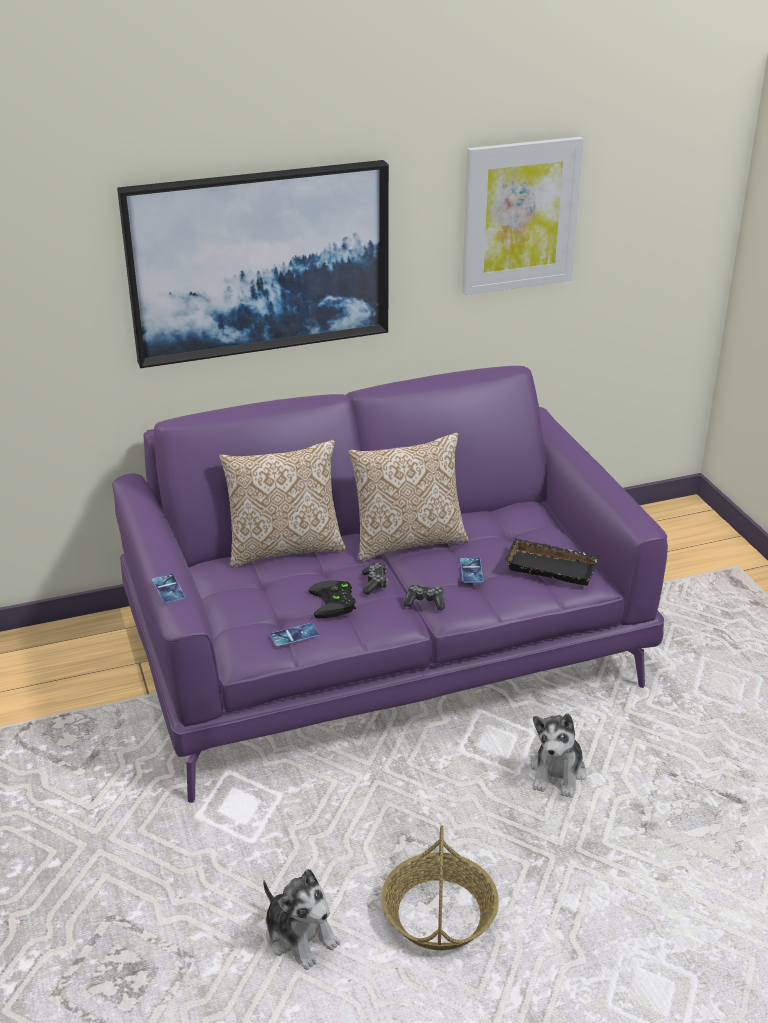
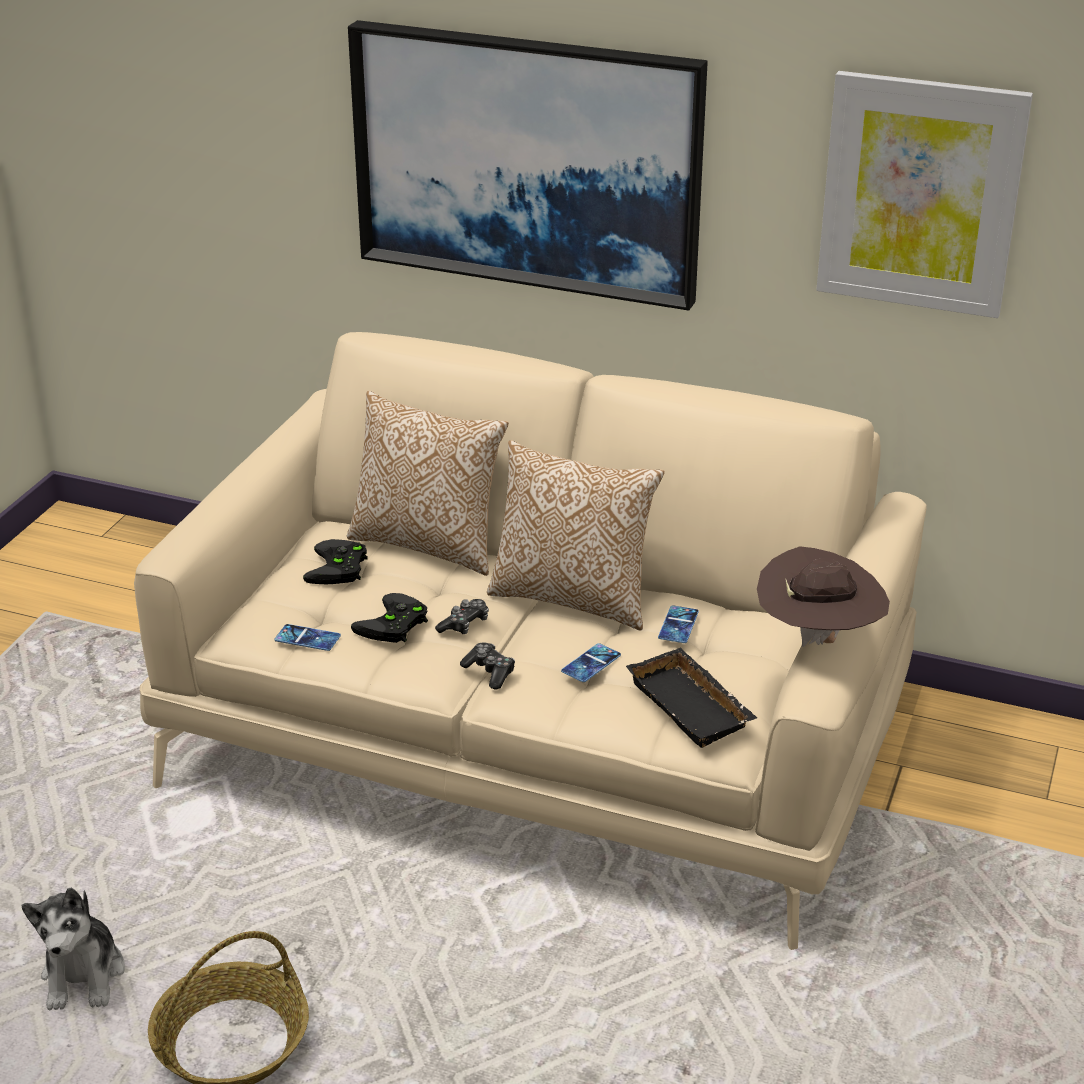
camera: 40 degrees right, 0 degrees up
(168, 589) = (194, 519): phone -> phone (678, 625)
(254, 586) = (339, 568): none -> black game controller
(384, 649) = (541, 737): purple sofa -> beige sofa
(558, 773) = (550, 983): plush toy -> none
(606, 494) = (818, 638): none -> brown hat

